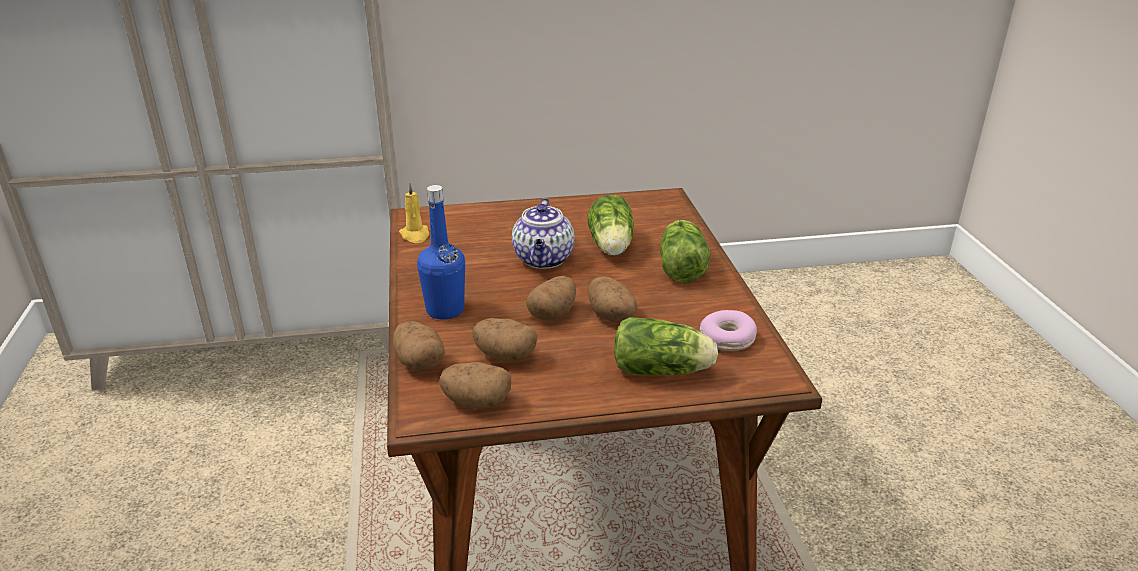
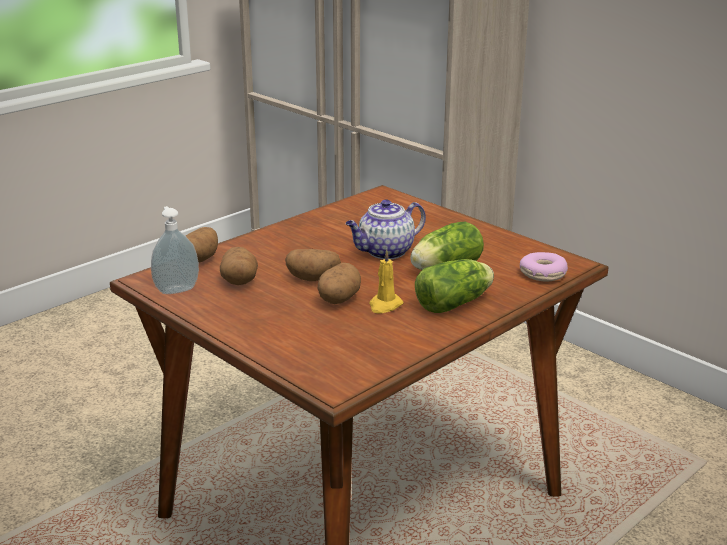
camera: 55 degrees right, 5 degrees down
(415, 235) = (354, 203): yellow candle -> yellow candle (385, 305)
(445, 310) = (270, 245): blue bottle -> none
(476, 402) = (176, 289): potato -> soap dispenser
(664, 371) = (288, 339): lettuce -> none
(727, 339) = (365, 352): donut -> donut (543, 274)

